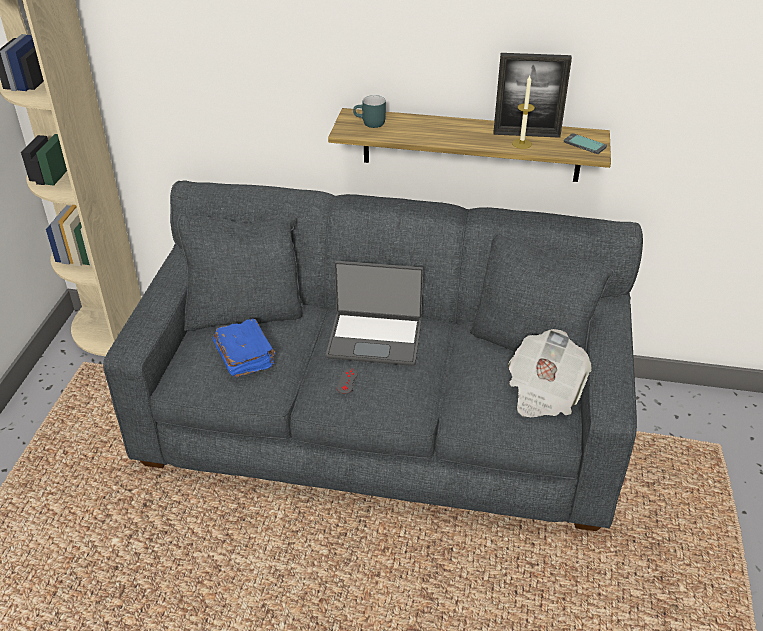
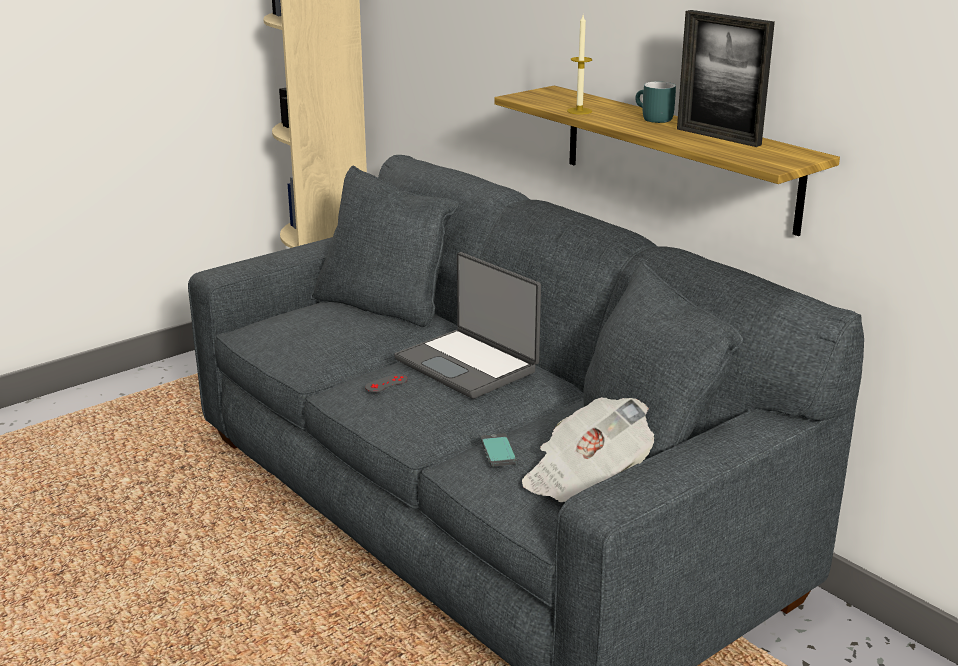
camera: 40 degrees right, 15 degrees down
(245, 356) = (325, 330): blue book -> none
(370, 124) = (556, 98): turquoise mug -> turquoise mug (652, 119)
(521, 144) = (695, 141): candle -> candle (579, 111)
(584, 145) = (775, 157): phone -> phone (498, 451)

